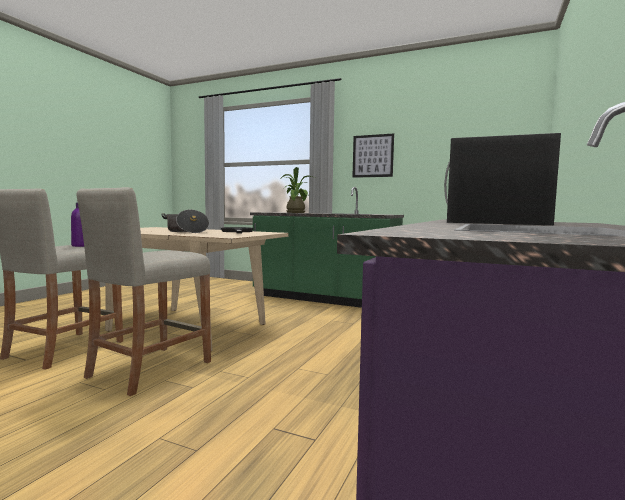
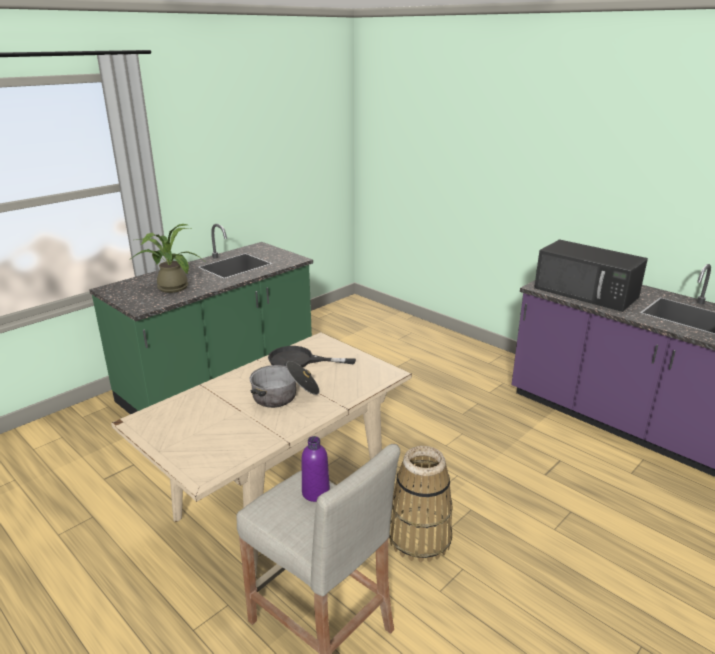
camera: 70 degrees left, 20 degrees up
(150, 369) = (419, 538): beige stool -> basket
(373, 156) = (202, 169): picture -> none

